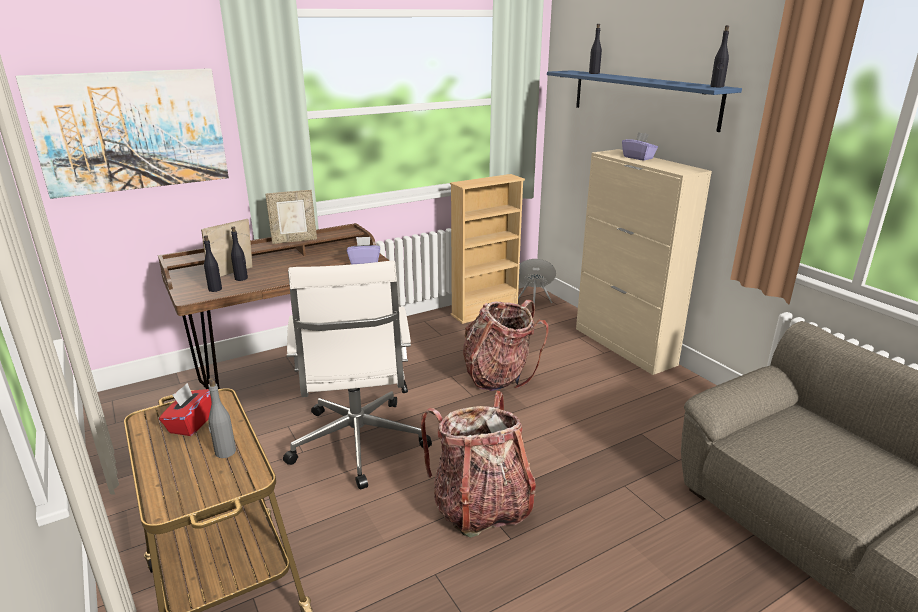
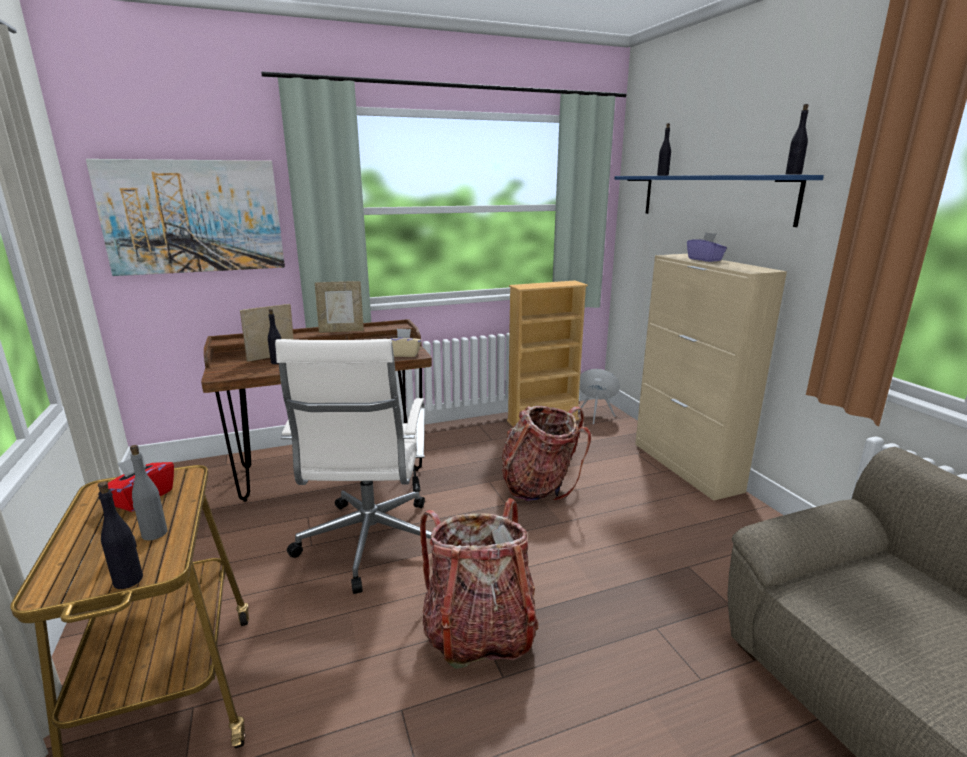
camera: 10 degrees right, 5 degrees down
(215, 289) = (247, 370): black bottle -> black bottle (129, 580)
(364, 261) = (404, 354): purple tissue box -> beige tissue box

